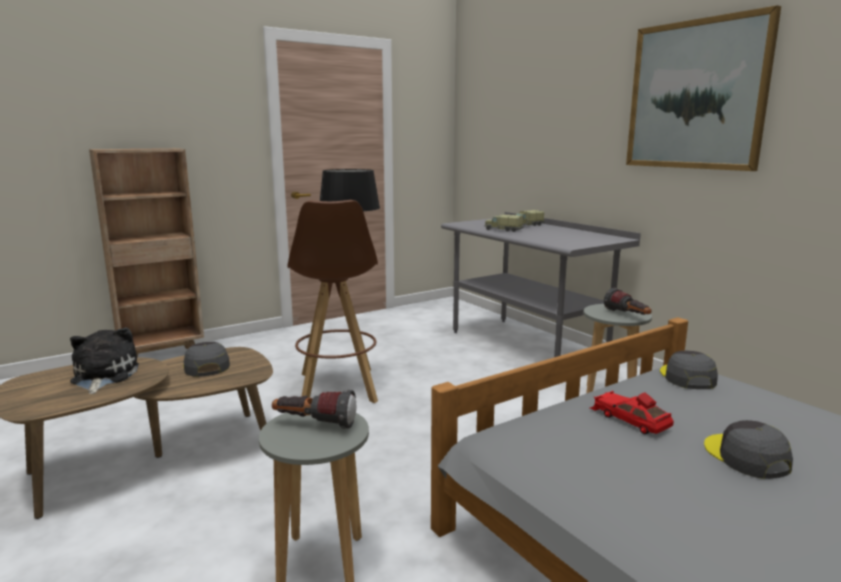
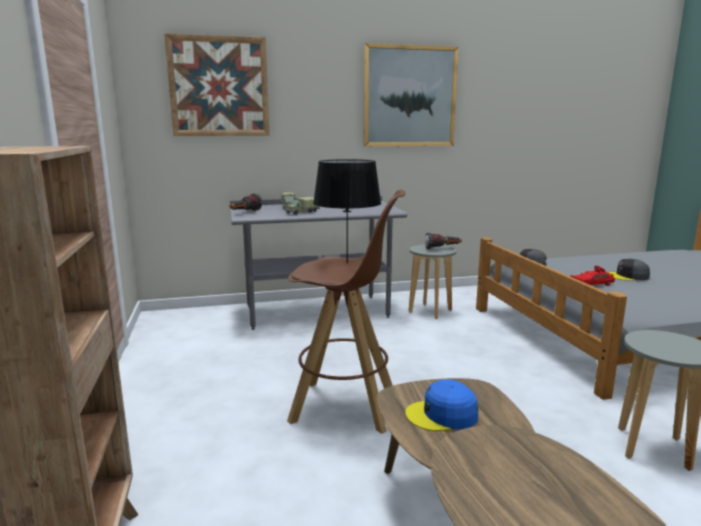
camera: 70 degrees left, 0 degrees up
(103, 376) = (509, 475): plush toy -> none
(206, 366) = (442, 415): grey cap -> blue cap
(314, 424) = (661, 344): flashlight -> flashlight (244, 213)
(511, 99) = (219, 87): none -> picture

